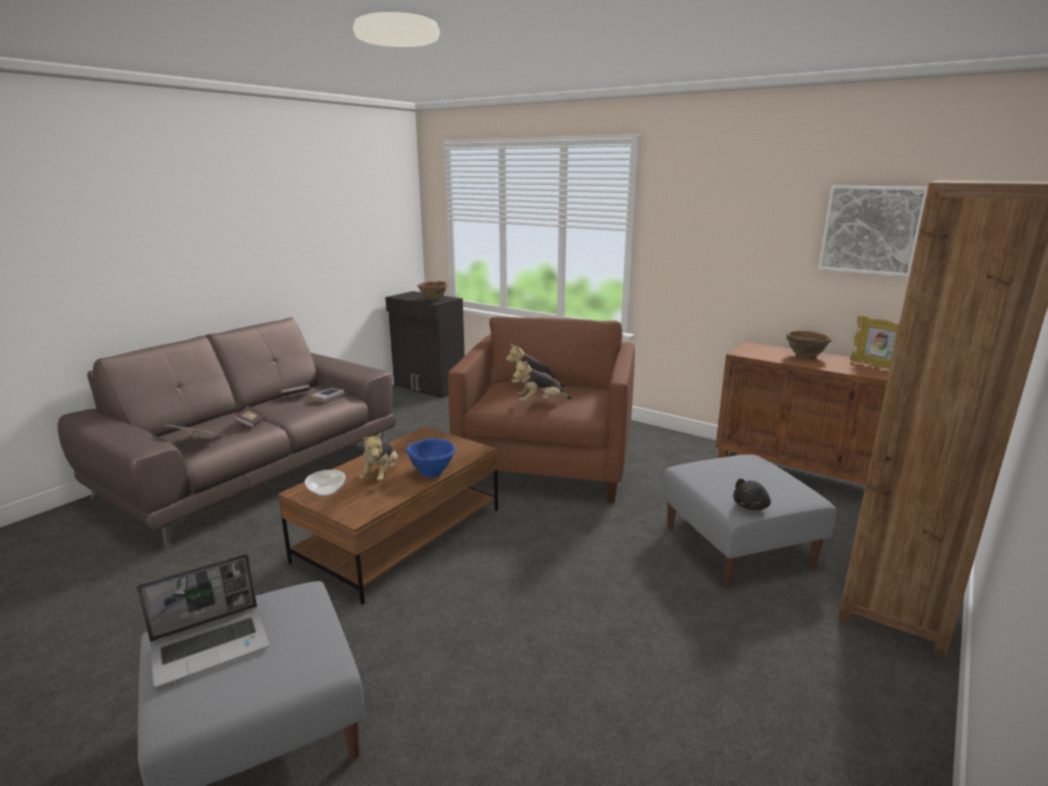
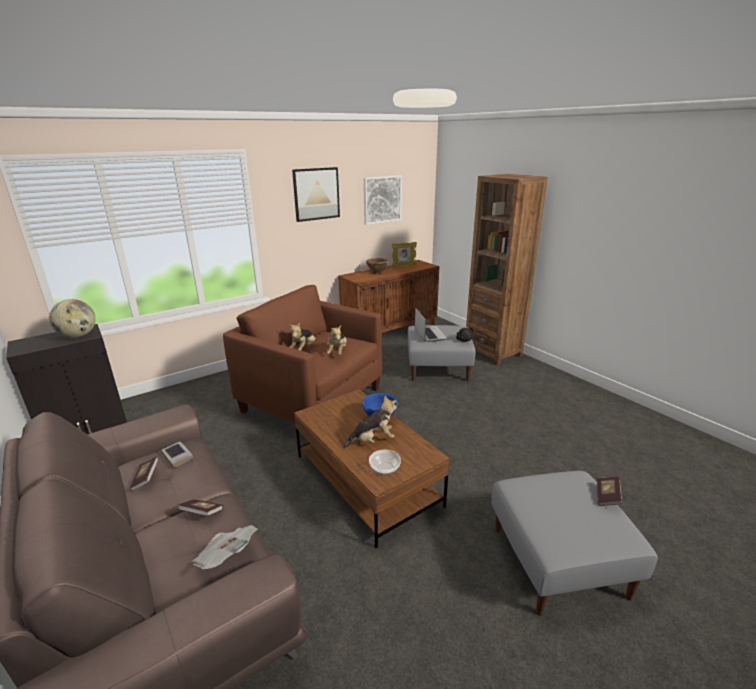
camera: 70 degrees left, 5 degrees up
(212, 645) = (569, 525): laptop -> laptop (429, 334)
(273, 693) = (607, 496): none -> book
(381, 475) = (373, 440): plush toy -> plush toy turned 45 degrees counterclockwise
(433, 300) = (78, 336): brown bowl -> globe
(732, 204) = (316, 194): none -> picture

